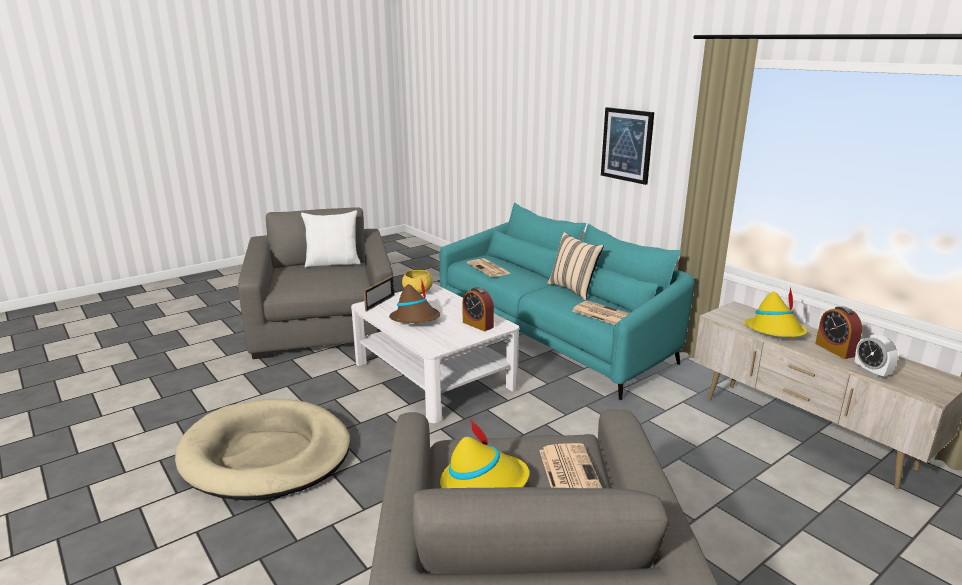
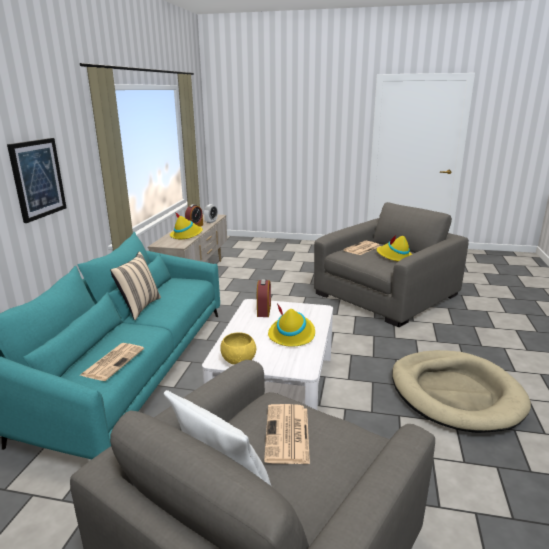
camera: 130 degrees left, 0 degrees up
(380, 303) = (288, 366): picture frame -> none
(415, 319) = (292, 334): brown hat -> yellow hat
(601, 314) = (182, 287): newspaper -> newspaper (287, 434)

